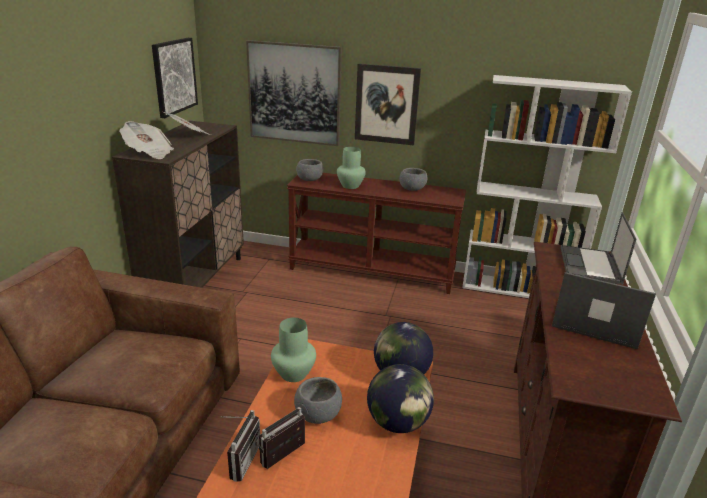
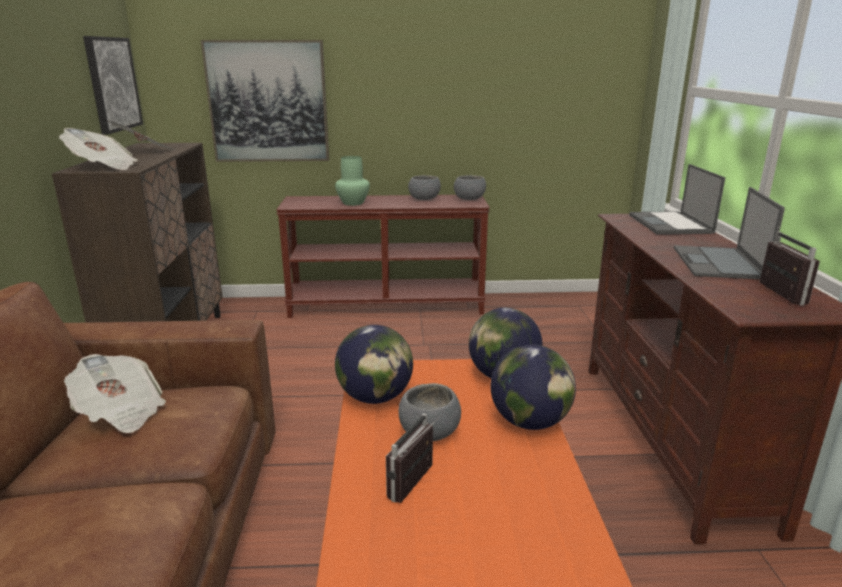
camera: 15 degrees left, 5 degrees down
(119, 350) = (120, 412): none -> newspaper
(240, 460) = (357, 501): radio -> radio (774, 294)
(294, 374) = (375, 397): green vase -> globe
(309, 179) = (301, 202): grey bowl -> grey bowl (469, 199)
(386, 104) = (382, 105): picture -> none
(518, 288) = (551, 299): white bookcase -> none
(594, 322) = (718, 263): laptop -> laptop turned 90 degrees counterclockwise

